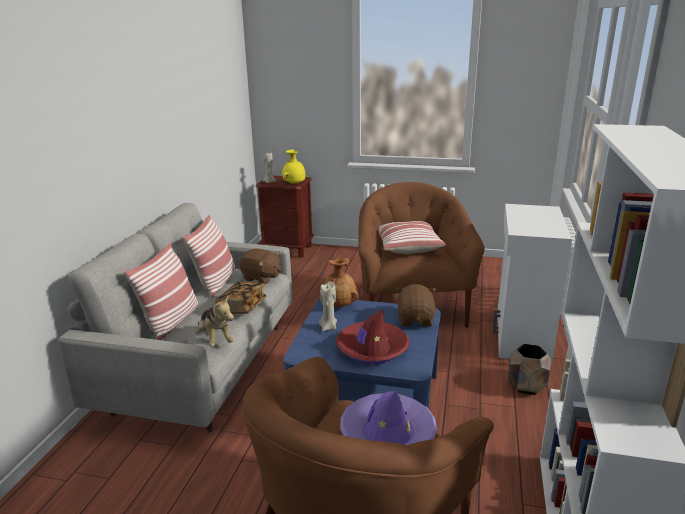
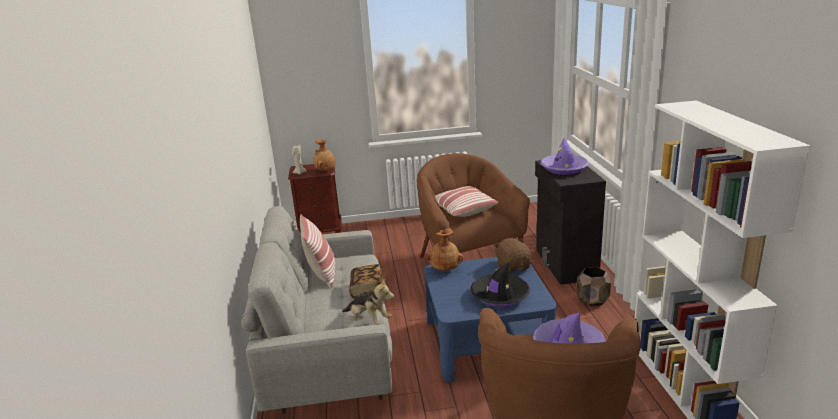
camera: 20 degrees left, 0 degrees up
(171, 322) = (316, 315): pillow -> none
(261, 278) = (358, 261): brown plush toy -> none
(294, 184) = (326, 171): yellow vase -> brown vase
(328, 327) = (452, 288): beige candle -> none
(372, 349) = (500, 295): red hat -> black hat
(520, 336) = (565, 264): white cabinet -> black cabinet
(531, 217) = (564, 168): none -> purple hat

